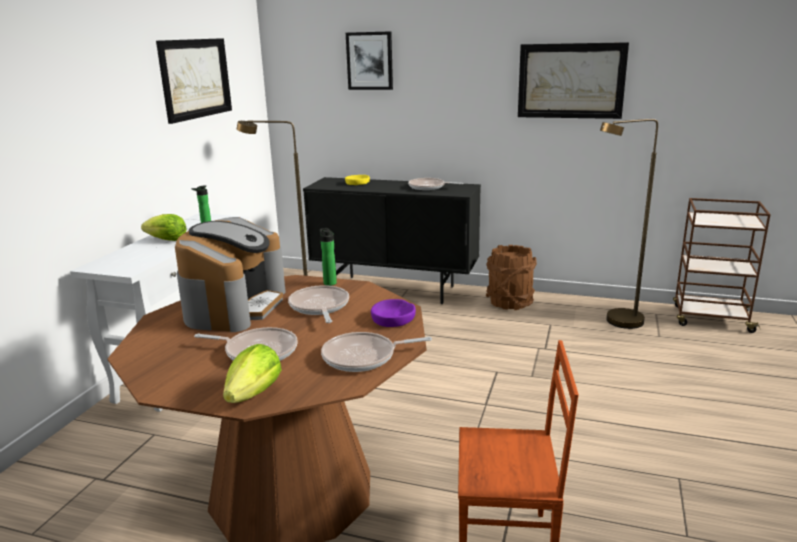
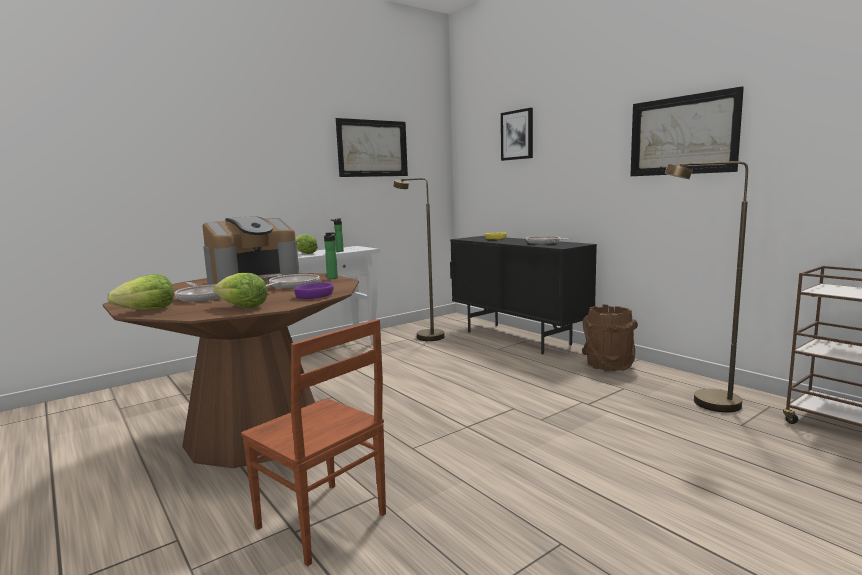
camera: 35 degrees right, 10 degrees down
(363, 357) = (242, 307): frying pan -> lettuce

